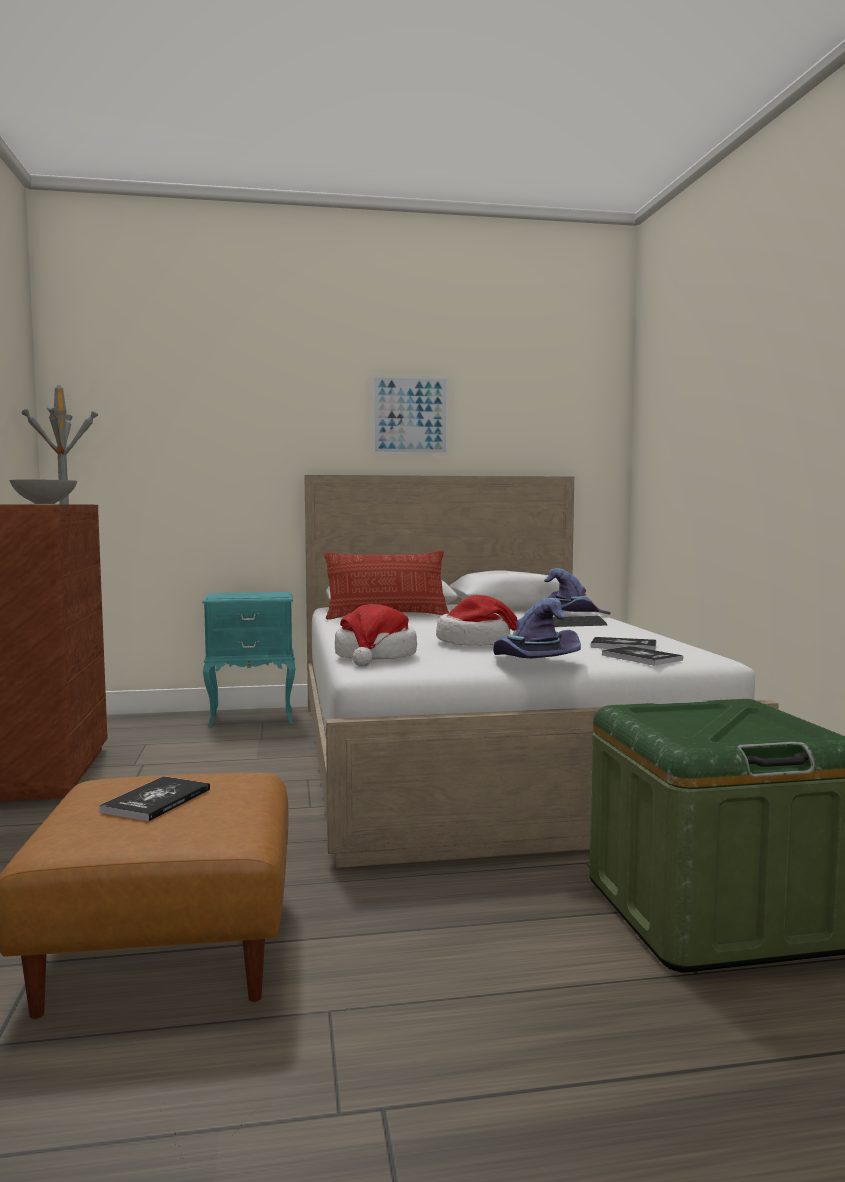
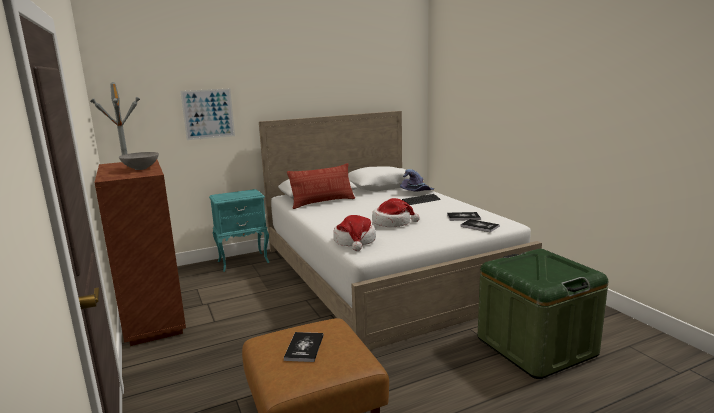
camera: 15 degrees left, 10 degrees up
(410, 415) = (314, 81): picture -> picture (208, 114)
(532, 663) = (435, 237): purple hat -> none

